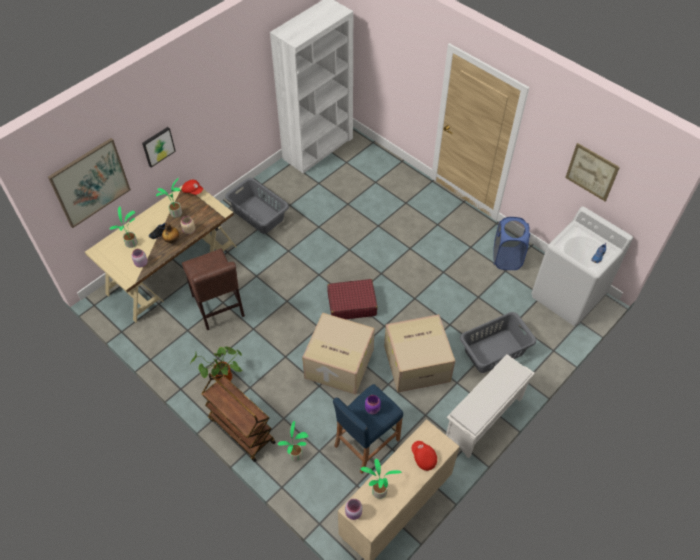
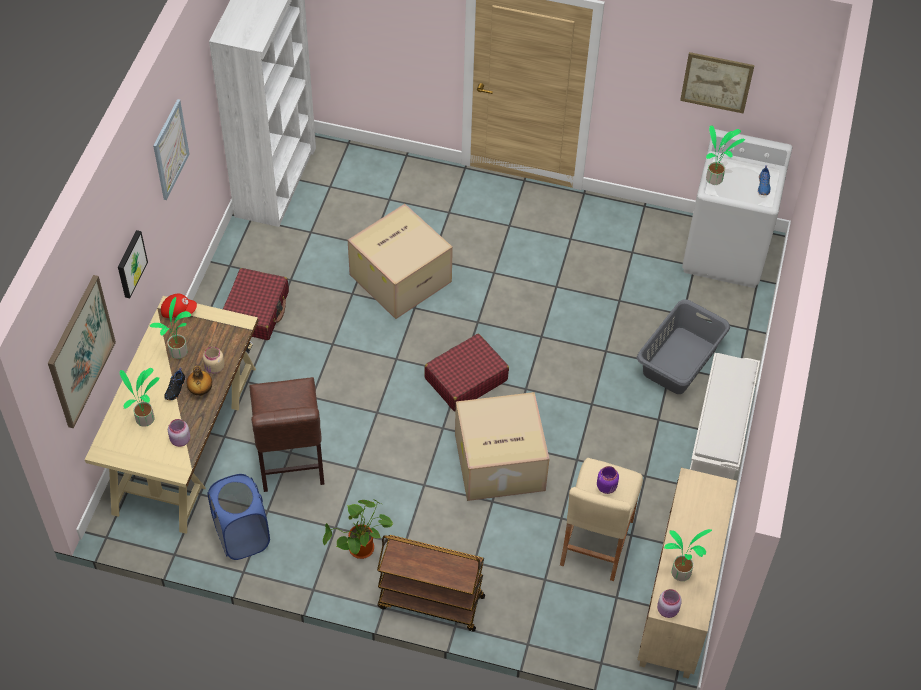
camera: 30 degrees left, 0 degrees up
(215, 88) = (170, 149): none -> picture
(219, 308) = (290, 463): brown chair -> brown chair turned 45 degrees clockwise
(259, 214) = (256, 311): grey laundry basket -> red suitcase
(296, 455) = (521, 599): potted plant -> potted plant (715, 179)
(366, 442) = (596, 542): blue stool -> beige stool
(417, 362) = (596, 416): cardboard box -> cardboard box (400, 277)
(423, 458) = (705, 512): red cap -> none
(506, 258) = (624, 235): blue laundry basket -> blue laundry basket (242, 536)

